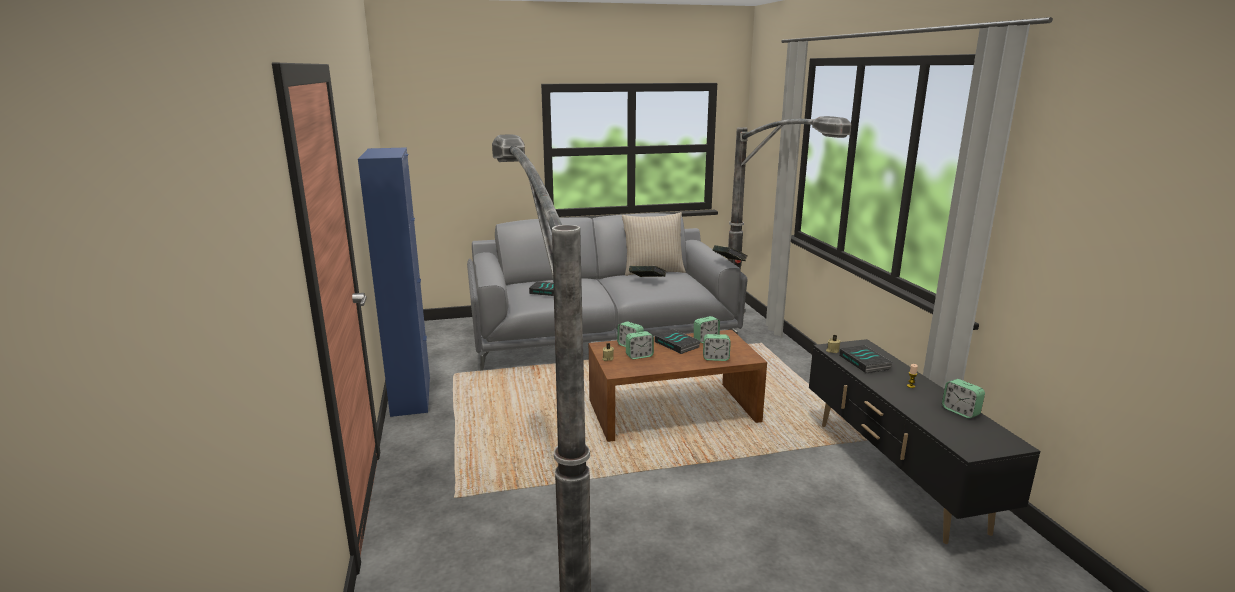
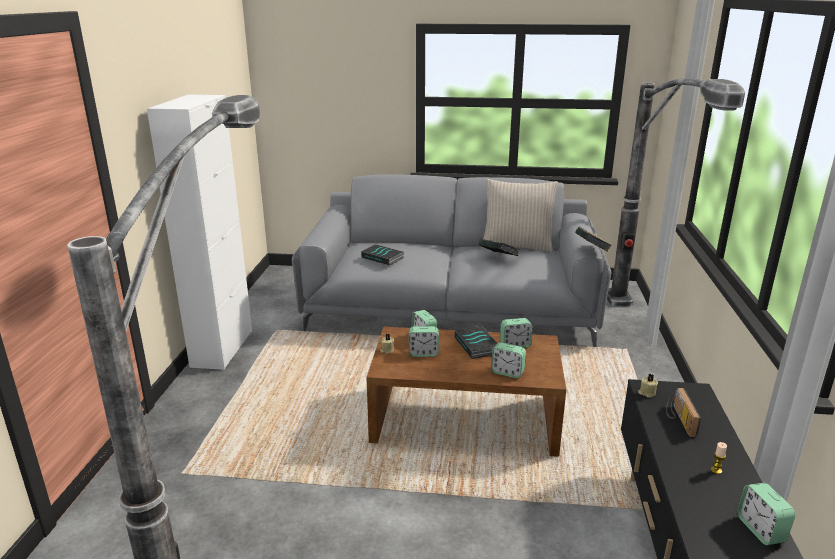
camera: 20 degrees right, 5 degrees up
(411, 396) = (222, 348): blue cabinet -> white cabinet
(865, 362) = (678, 420): book -> radio

